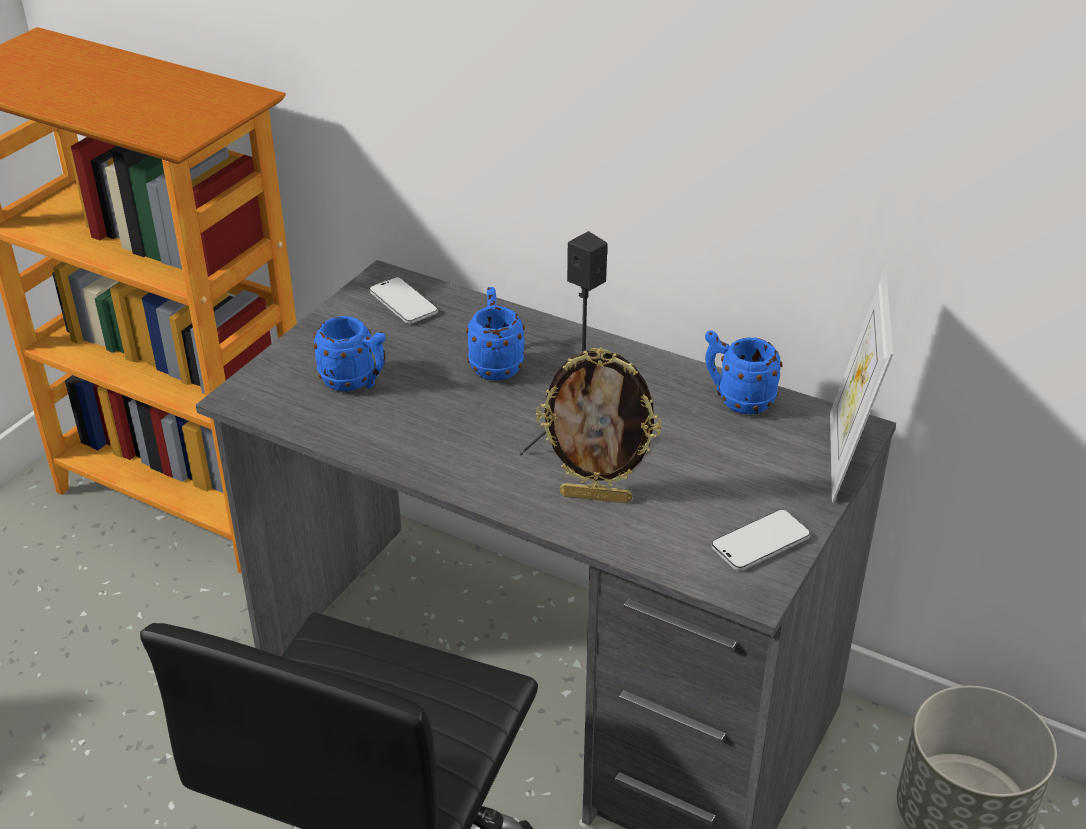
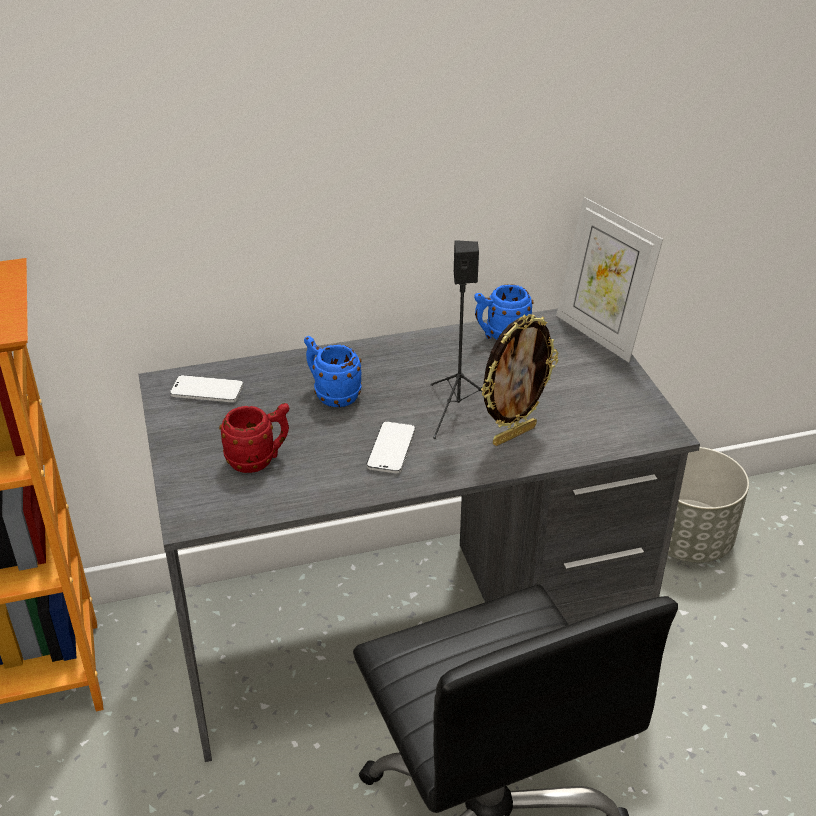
camera: 45 degrees left, 0 degrees up
(355, 382) = (259, 459): blue mug -> red mug
(760, 542) = (629, 405): phone -> phone (391, 449)

